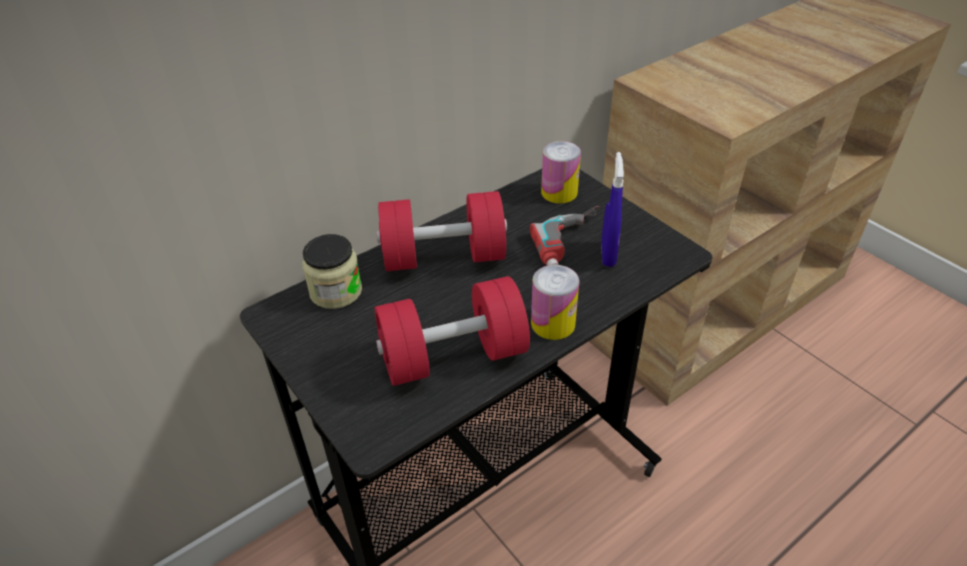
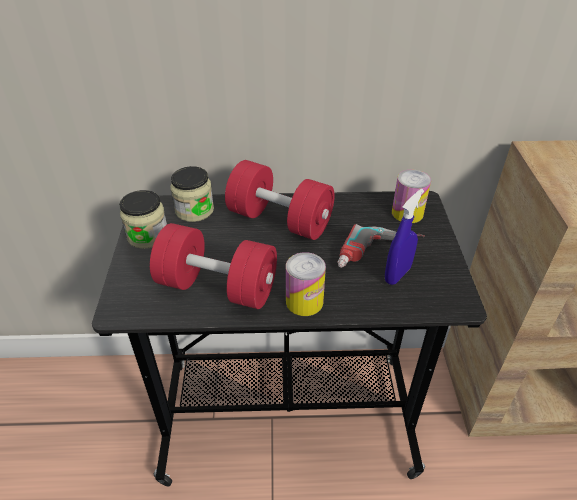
camera: 35 degrees right, 0 degrees up
(311, 346) = (148, 235): none -> jar

